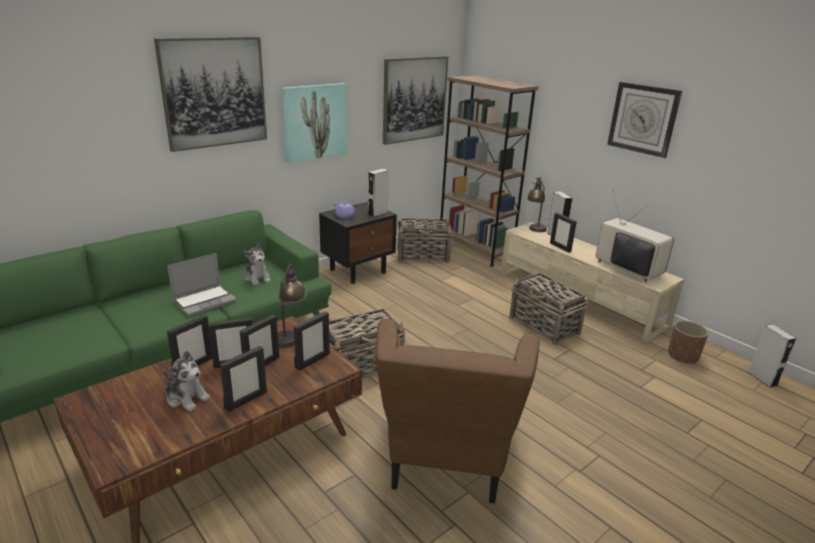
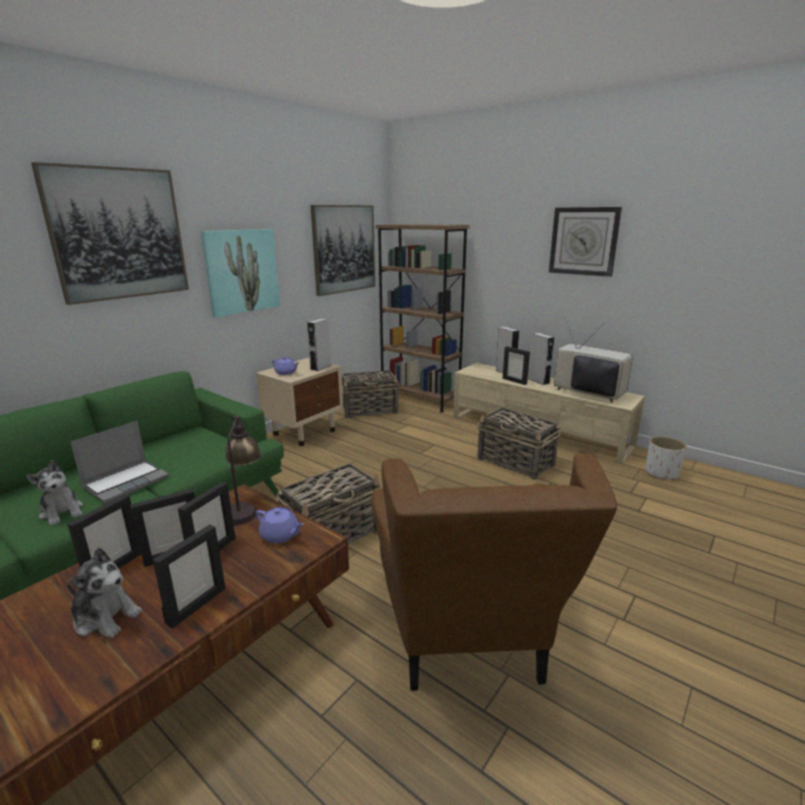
camera: 10 degrees left, 5 degrees down
(258, 278) = (193, 448): plush toy -> plush toy (62, 512)
(312, 360) = (280, 535): picture frame -> purple teapot
(358, 270) = (305, 432): black nightstand -> beige nightstand
(535, 226) = (481, 366): table lamp -> none
(683, 356) = (661, 473): brown planter -> white planter
(762, 379) = (744, 484): grey speaker -> grey speaker (538, 381)

